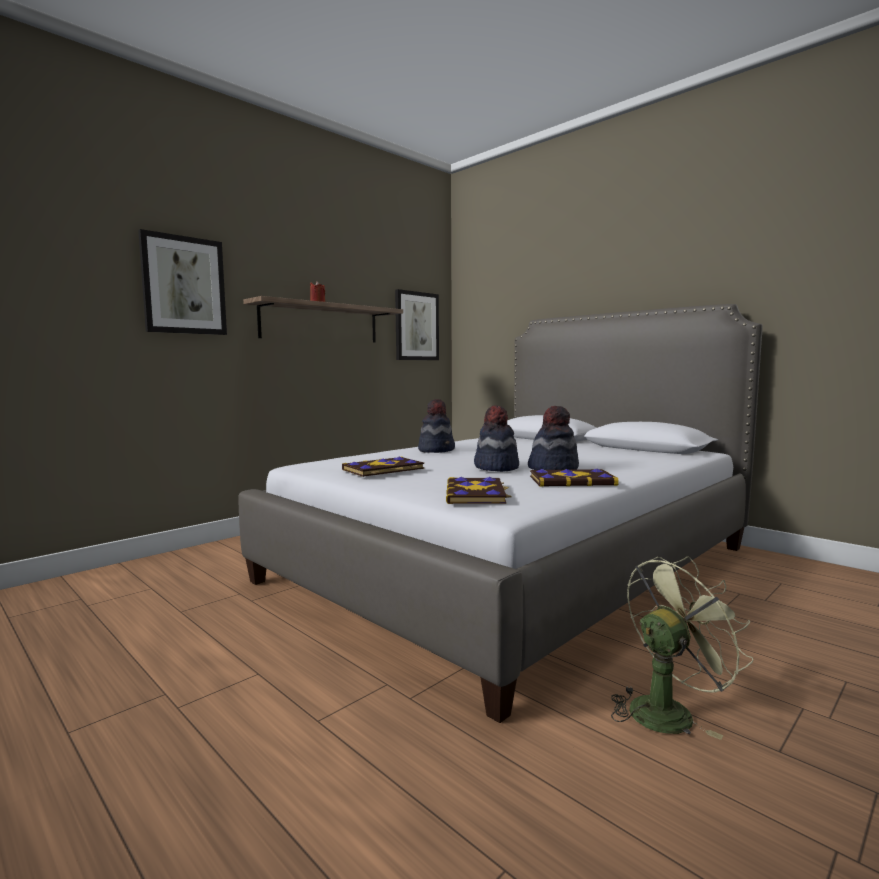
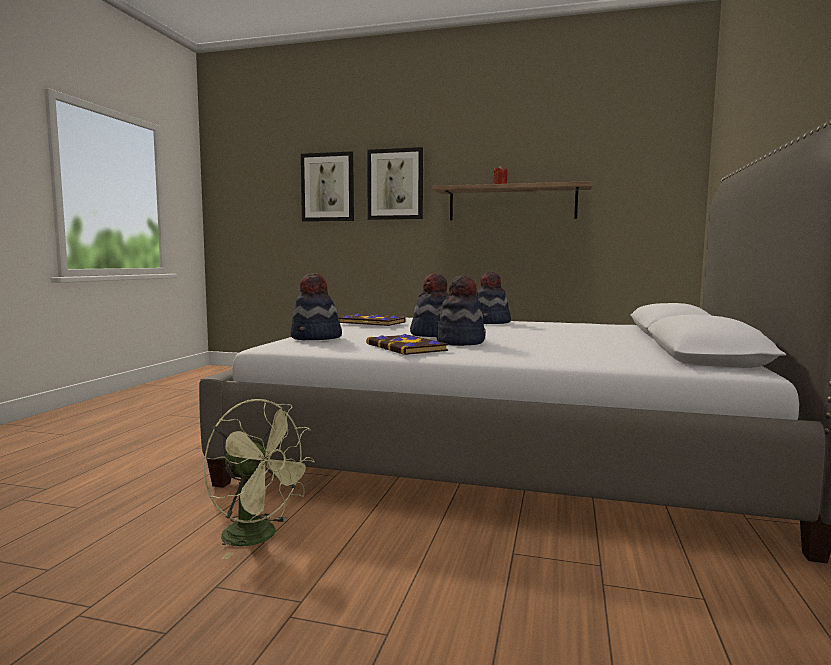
camera: 60 degrees right, 0 degrees up
(416, 326) = (641, 197): picture -> picture (328, 187)
(476, 494) = (316, 338): book -> hat

